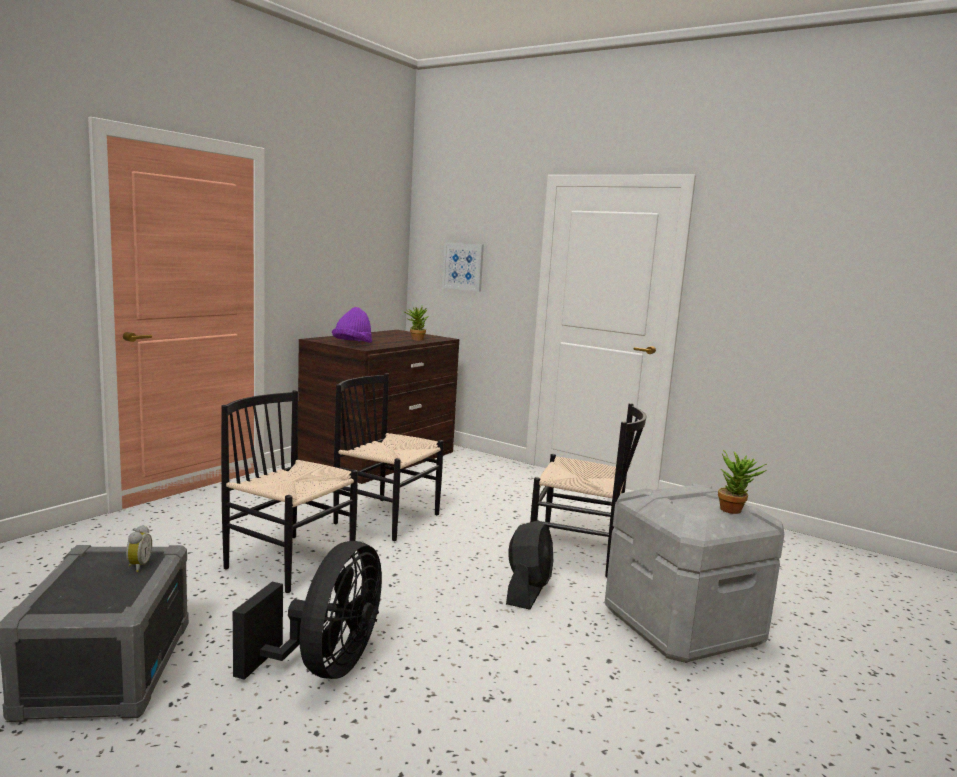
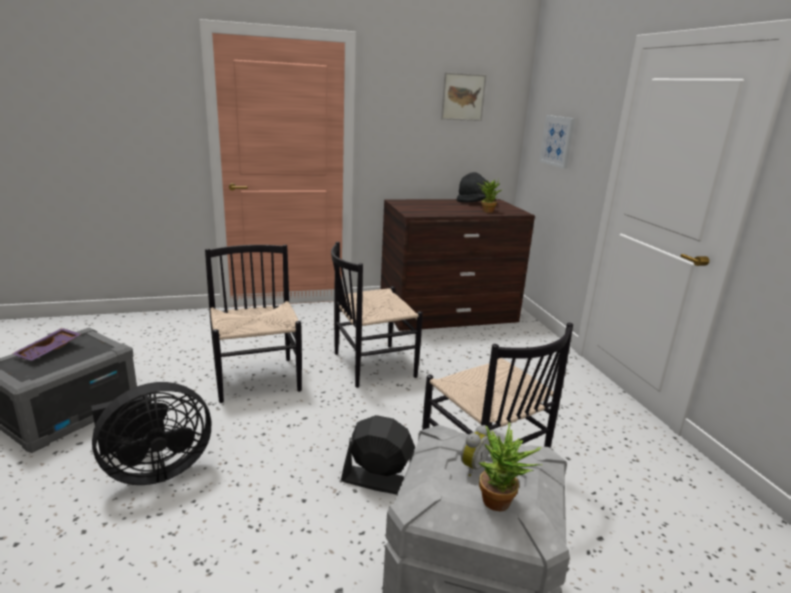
camera: 40 degrees right, 10 degrees up
(80, 579) = (49, 351): none -> purple tray
(137, 566) = (86, 353): alarm clock -> alarm clock (471, 466)
(352, 344) = (413, 209): purple hat -> none
(360, 223) = (463, 97): none -> picture
(383, 518) = (370, 366): black chair -> black chair turned 90 degrees counterclockwise
(389, 334) = (475, 203): none -> black hat
(528, 591) = (378, 481): black fan -> black fan turned 135 degrees counterclockwise

